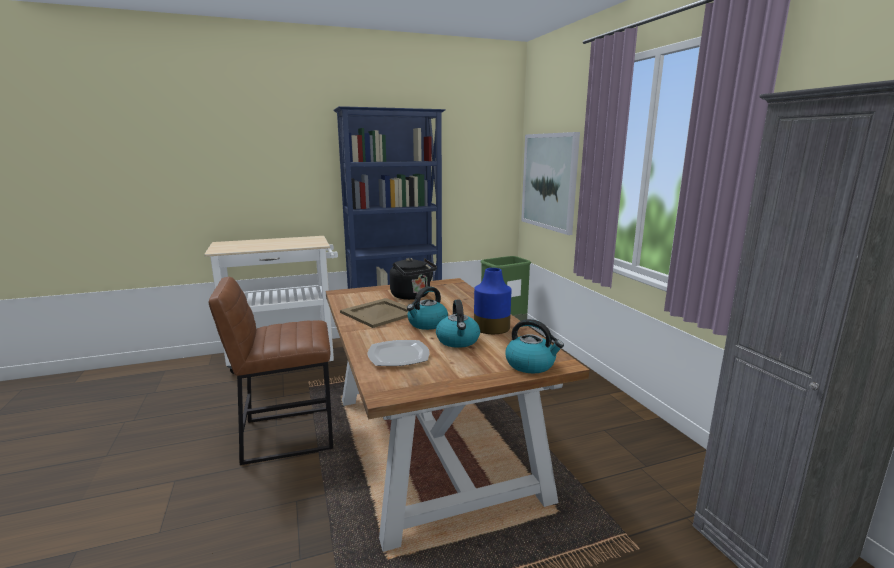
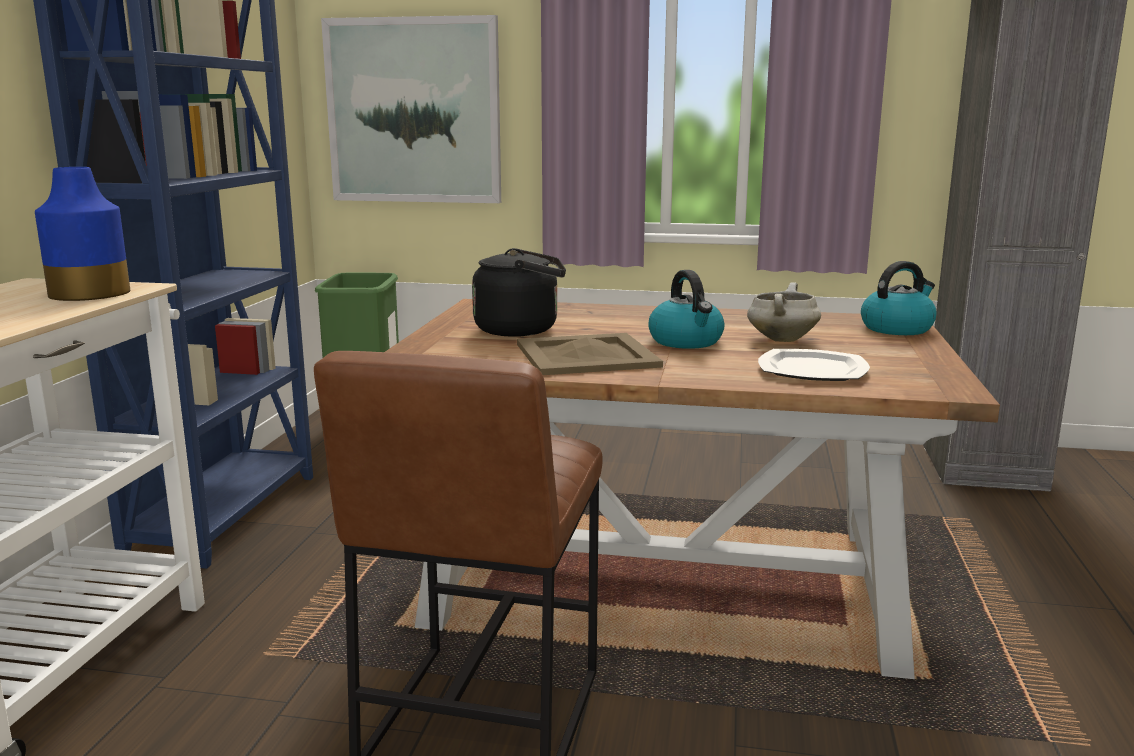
camera: 60 degrees left, 0 degrees up
(458, 341) = (781, 339): kettle -> white cooking pot
(492, 327) = (742, 320): blue vase -> blue vase (89, 293)

